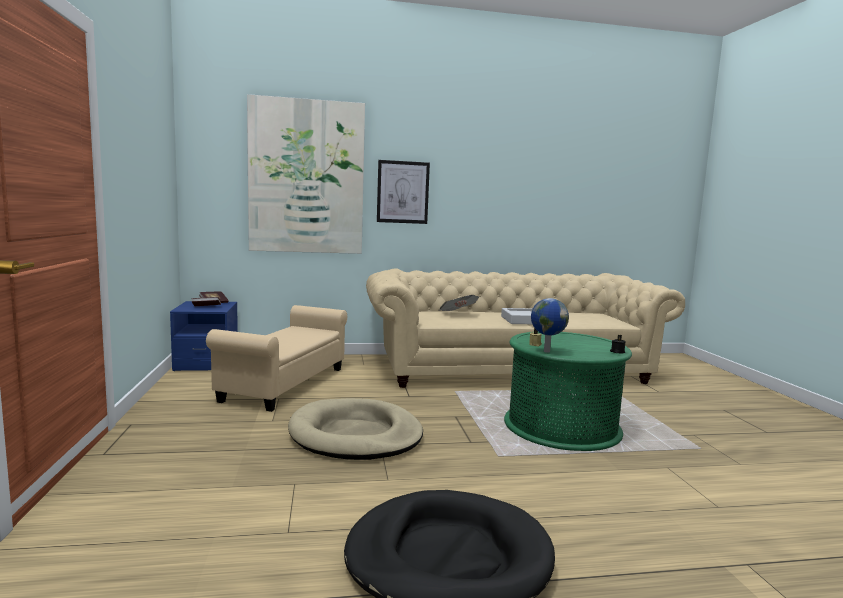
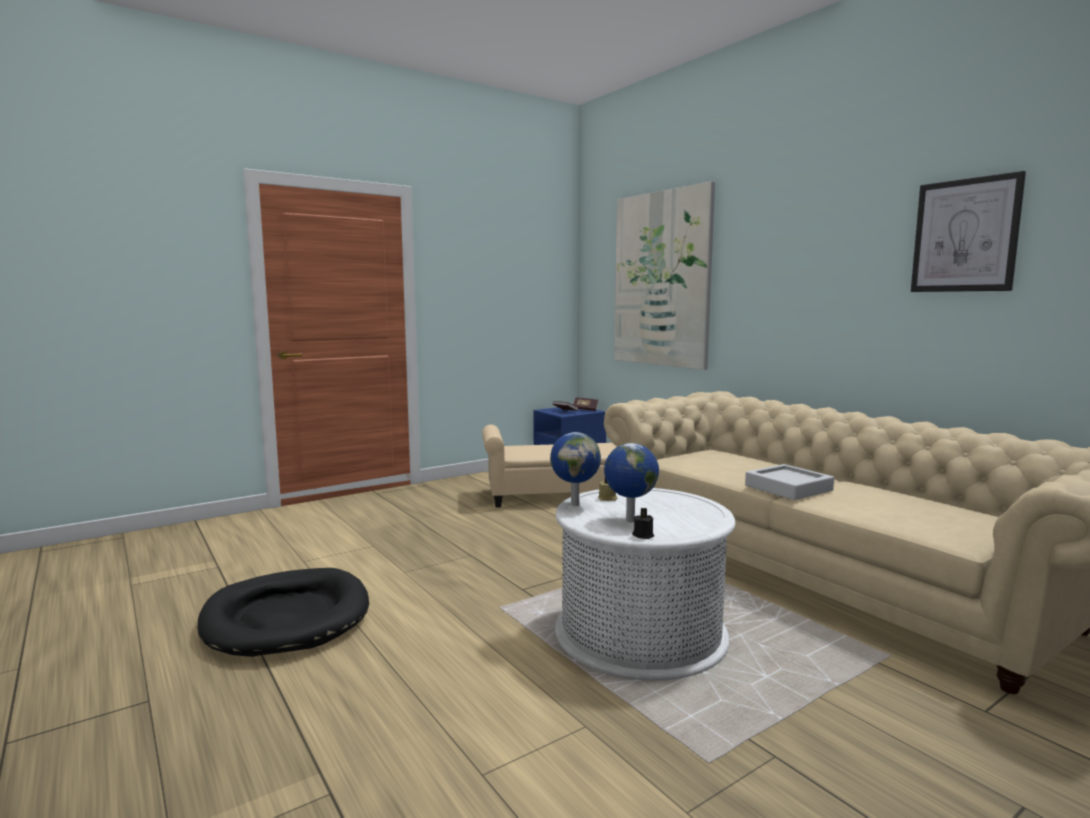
camera: 65 degrees right, 0 degrees up
(355, 435) = (481, 542): beige dog bed -> none
(403, 192) = (753, 289): picture -> picture (965, 235)
(457, 314) = (737, 462): newspaper -> none
(561, 426) = (640, 632): green coffee table -> white coffee table
(586, 349) = (629, 521): none -> globe

